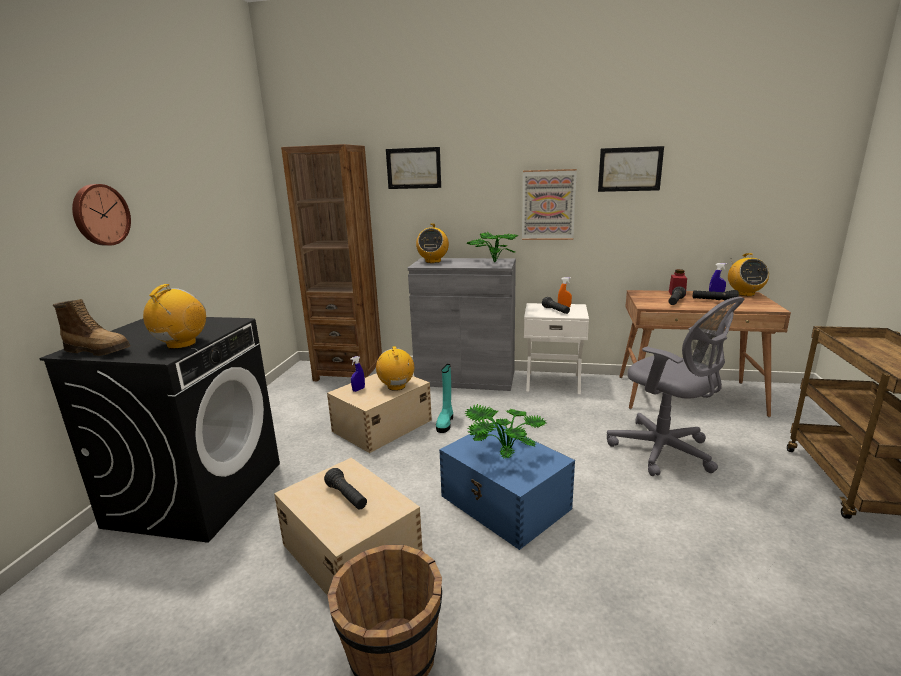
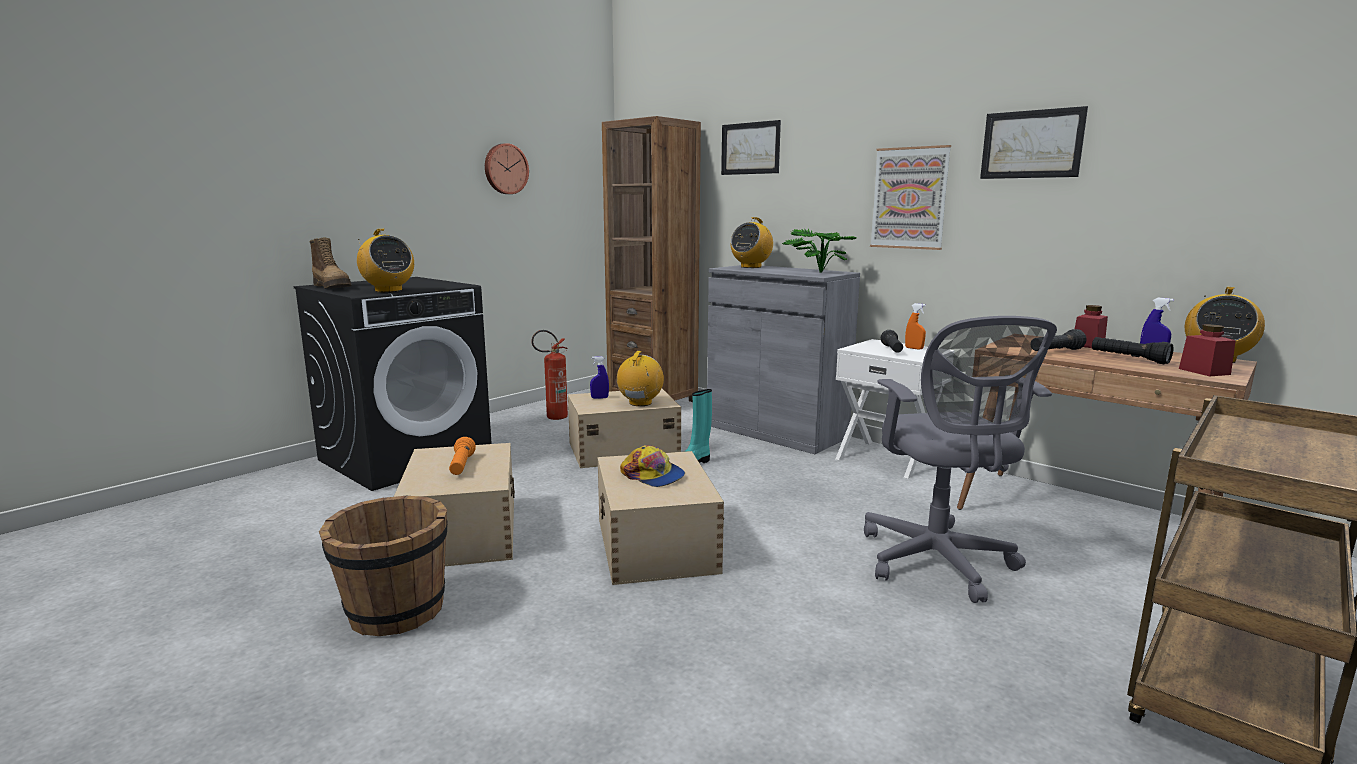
camera: 30 degrees right, 5 degrees down
(100, 215) = (382, 172): wall clock -> wall clock (505, 169)
(181, 344) = (388, 290): radio -> radio turned 90 degrees clockwise
(287, 411) = (552, 418): none -> fire extinguisher
(347, 497) = (461, 466): black flashlight -> orange flashlight
(502, 453) = (653, 476): potted plant -> cap
(505, 503) = (655, 545): blue storage box -> beige storage box
(758, 305) = (1204, 371): none -> red jar

